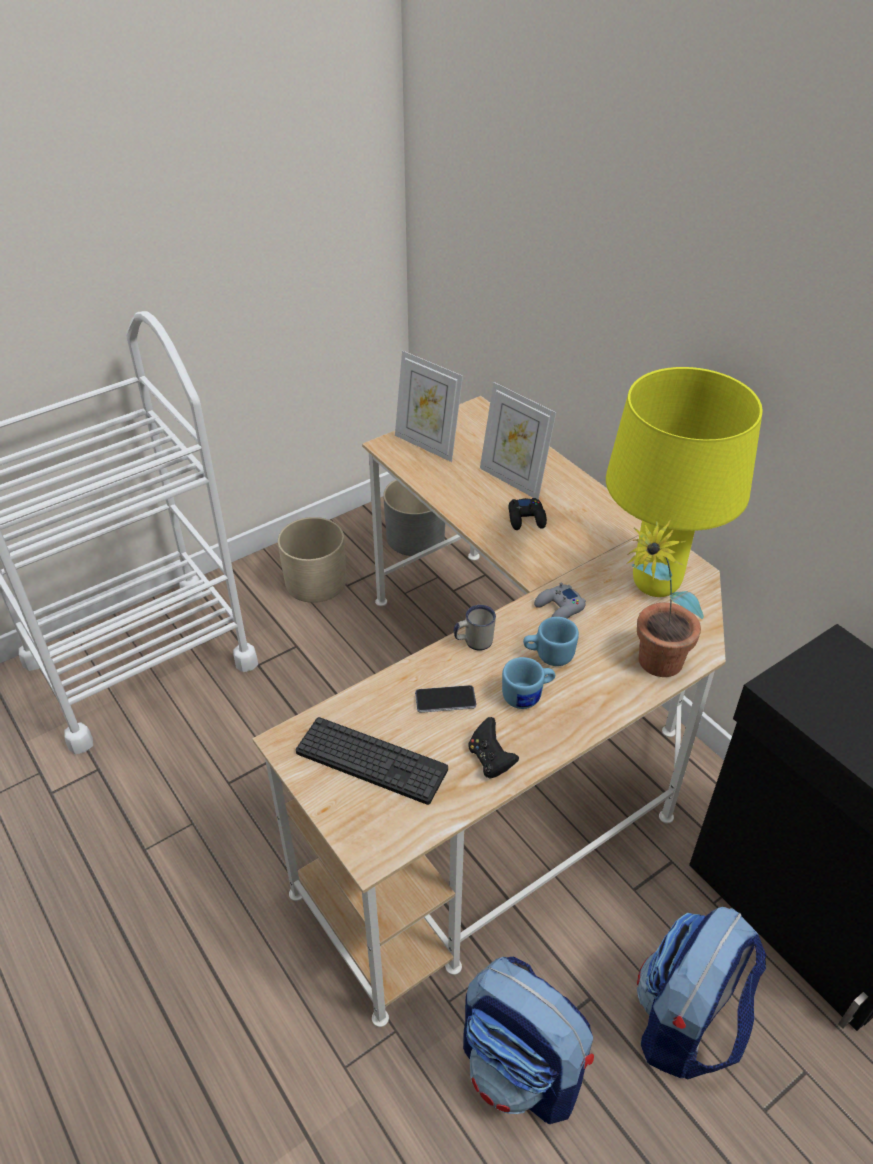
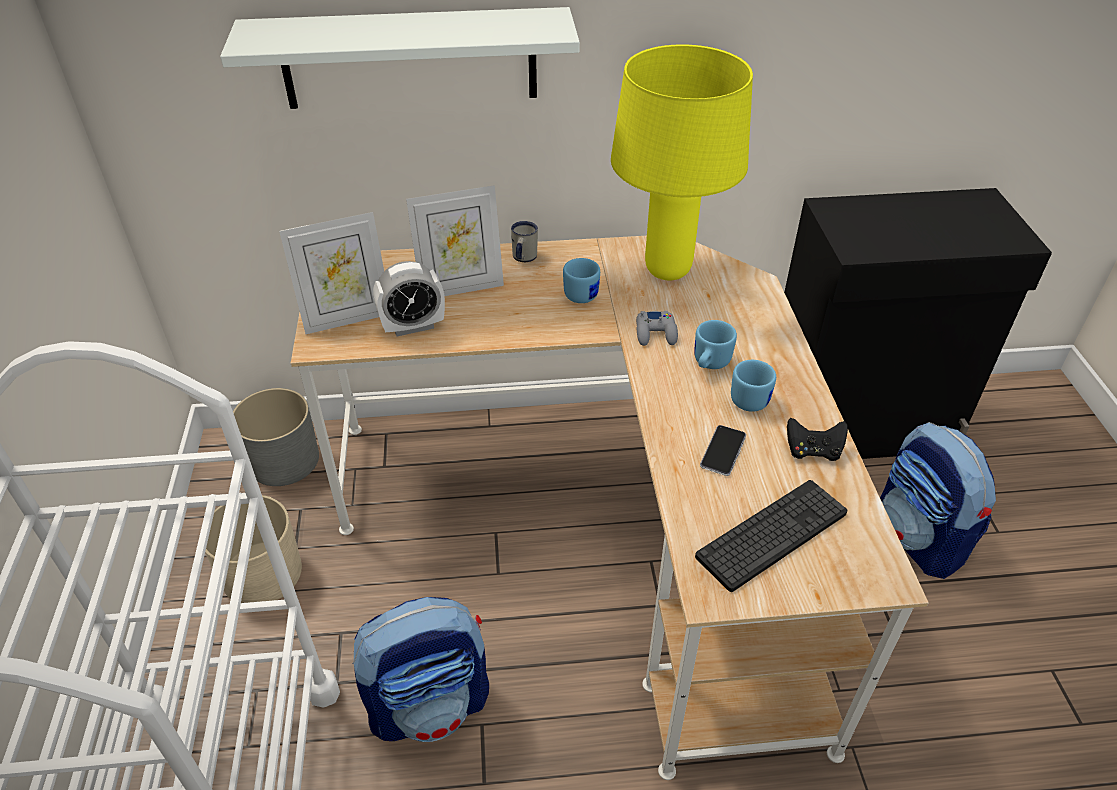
camera: 60 degrees left, 0 degrees up
(446, 477) = (413, 326): none -> alarm clock
(473, 641) = (660, 402): white mug -> white mug (523, 258)
(523, 1069) = (921, 665): backpack -> backpack (430, 704)
(526, 518) = (522, 302): black game controller -> none
(571, 281) = (409, 58): none -> white shelf
(572, 546) = (584, 292): none -> blue mug
(649, 666) = (759, 315): potted plant -> none

